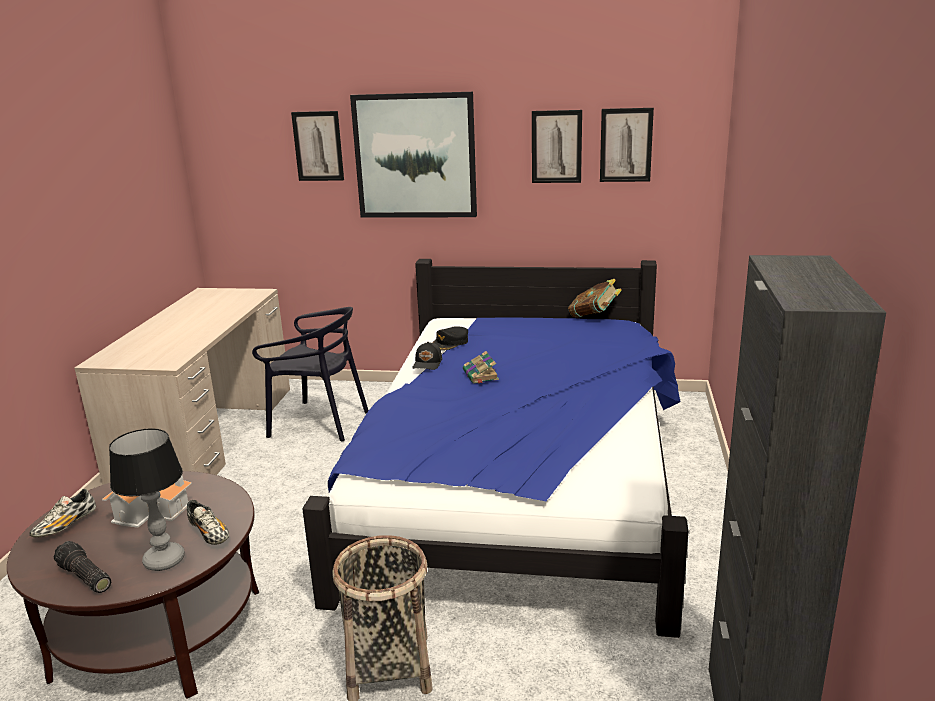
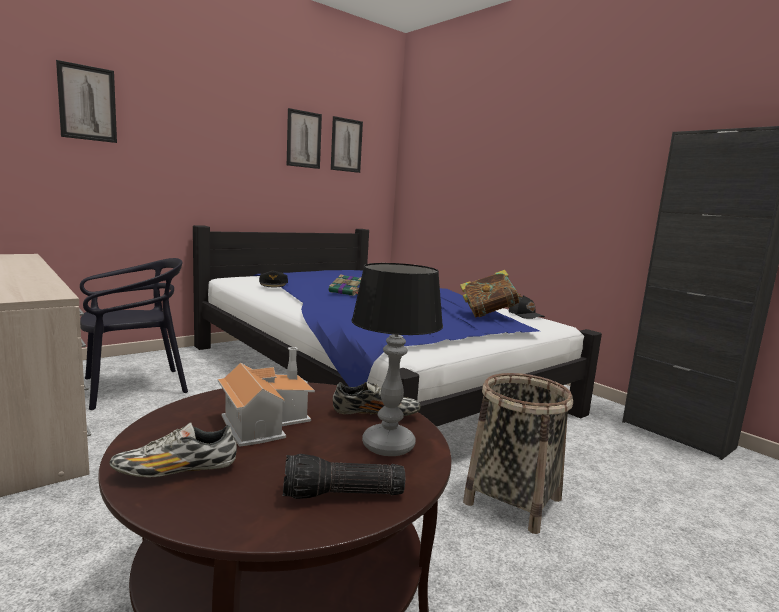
camera: 50 degrees left, 10 degrees down
(66, 525) = (176, 472): shoe -> shoe turned 90 degrees clockwise
(415, 156) = (192, 129): picture -> none
(428, 363) = (287, 293): black cap -> black cap (525, 315)
(594, 317) = (336, 268): book -> book (488, 315)

